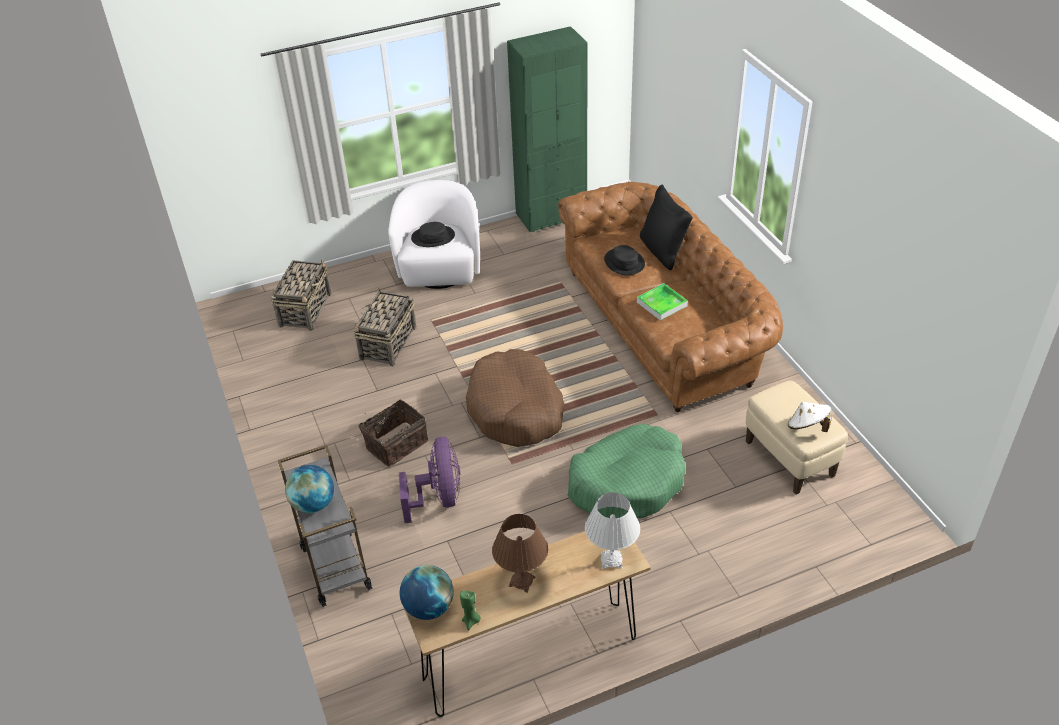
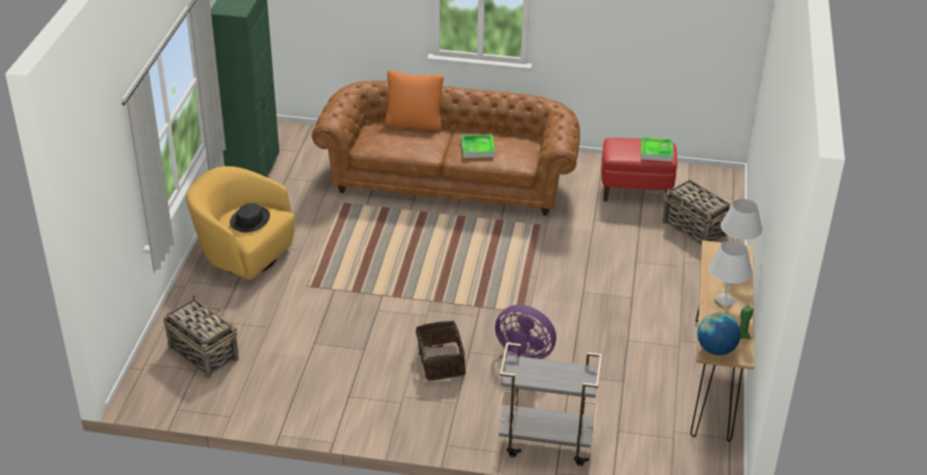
camera: 60 degrees left, 5 degrees down
(313, 504) = (554, 378): globe -> none
(387, 344) = (310, 321): basket -> basket (695, 229)
(440, 268) = (243, 255): white armchair -> yellow armchair
(516, 410) = (466, 286): brown dog bed -> none
(522, 581) = (724, 301): brown table lamp -> white table lamp
(624, 262) = (410, 143): black hat -> none
(627, 483) = (593, 267): green dog bed -> none
(663, 251) = (414, 123): black pillow -> orange pillow
(789, 458) = (635, 192): beige ottoman -> red ottoman
(807, 427) = (656, 151): white hat -> tray

